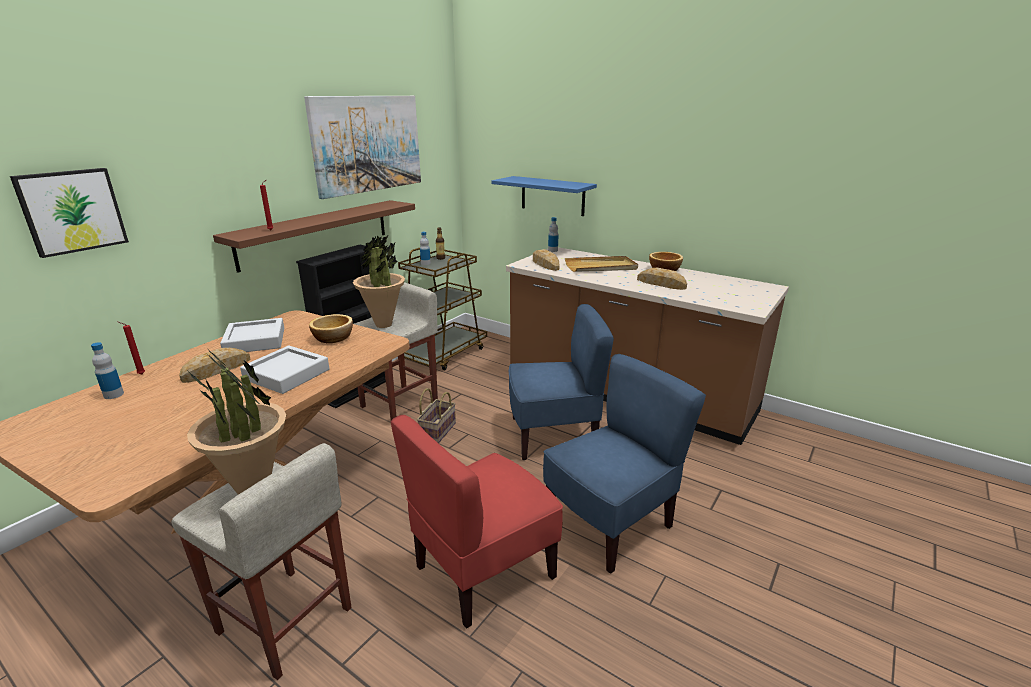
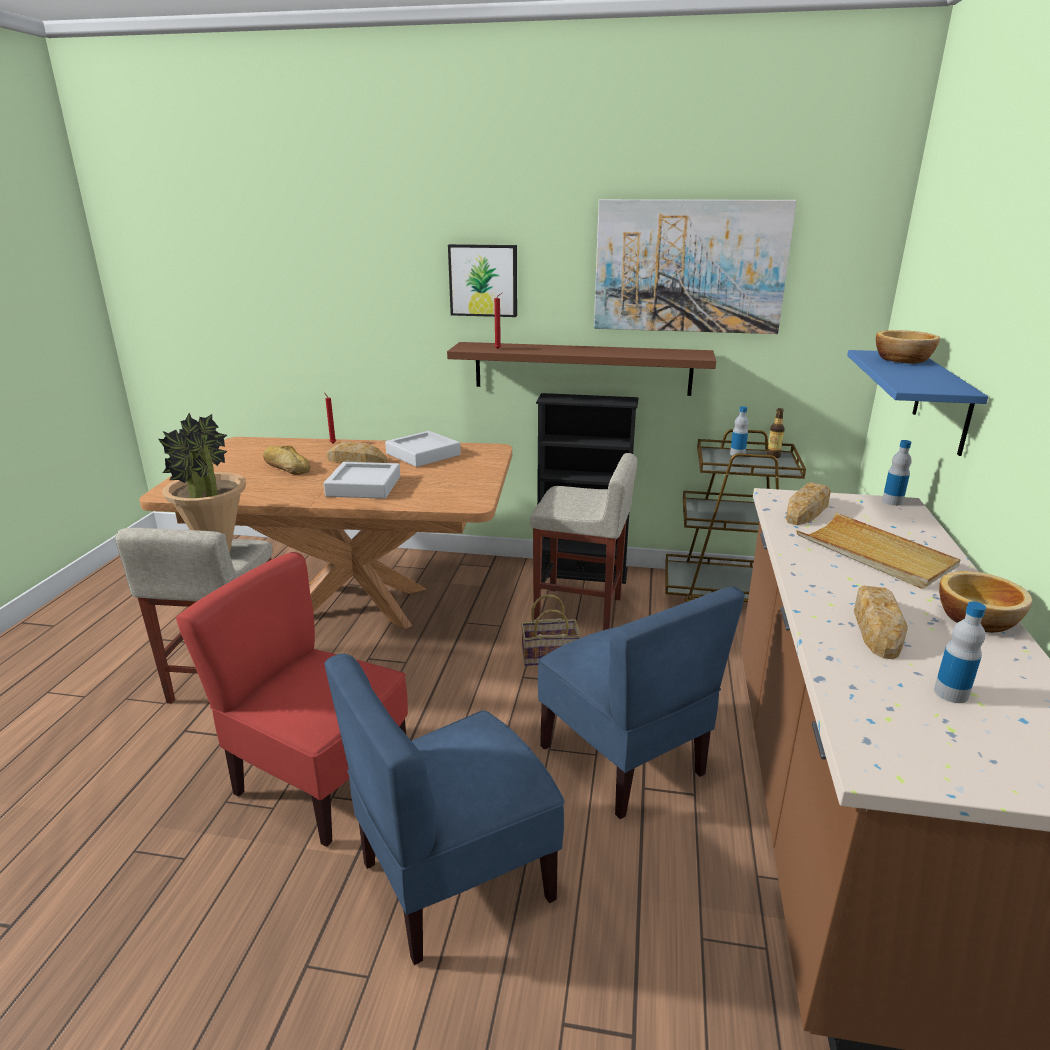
camera: 65 degrees right, 0 degrees up
(72, 211) = (349, 295): picture -> picture (483, 280)
(113, 395) = (296, 448): bottle -> bottle (951, 693)
(165, 405) = (286, 467): none -> bread
(334, 338) = (459, 479): bowl -> bowl (903, 360)
(383, 324) = (574, 499): potted plant -> none
(610, 523) = (455, 879): blue chair -> blue chair turned 120 degrees clockwise

